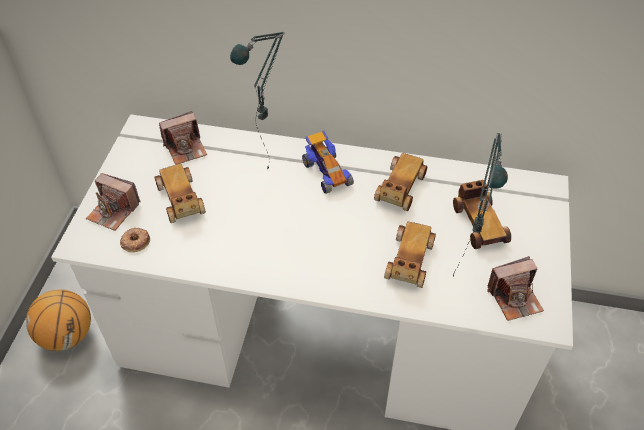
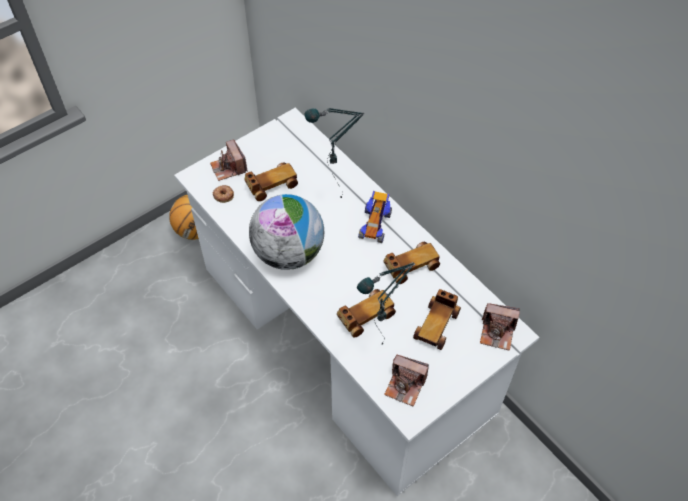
camera: 40 degrees right, 5 degrees up
(181, 200) = (271, 185): toy car -> toy car turned 45 degrees clockwise
(185, 148) = (305, 152): camera -> camera (497, 332)
(269, 253) = (289, 253): none -> globe

